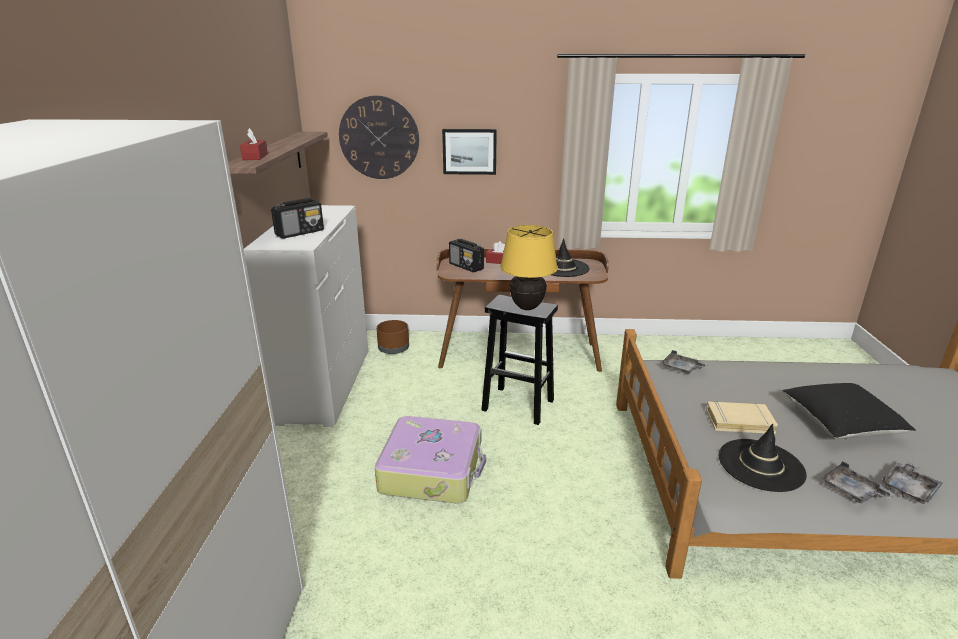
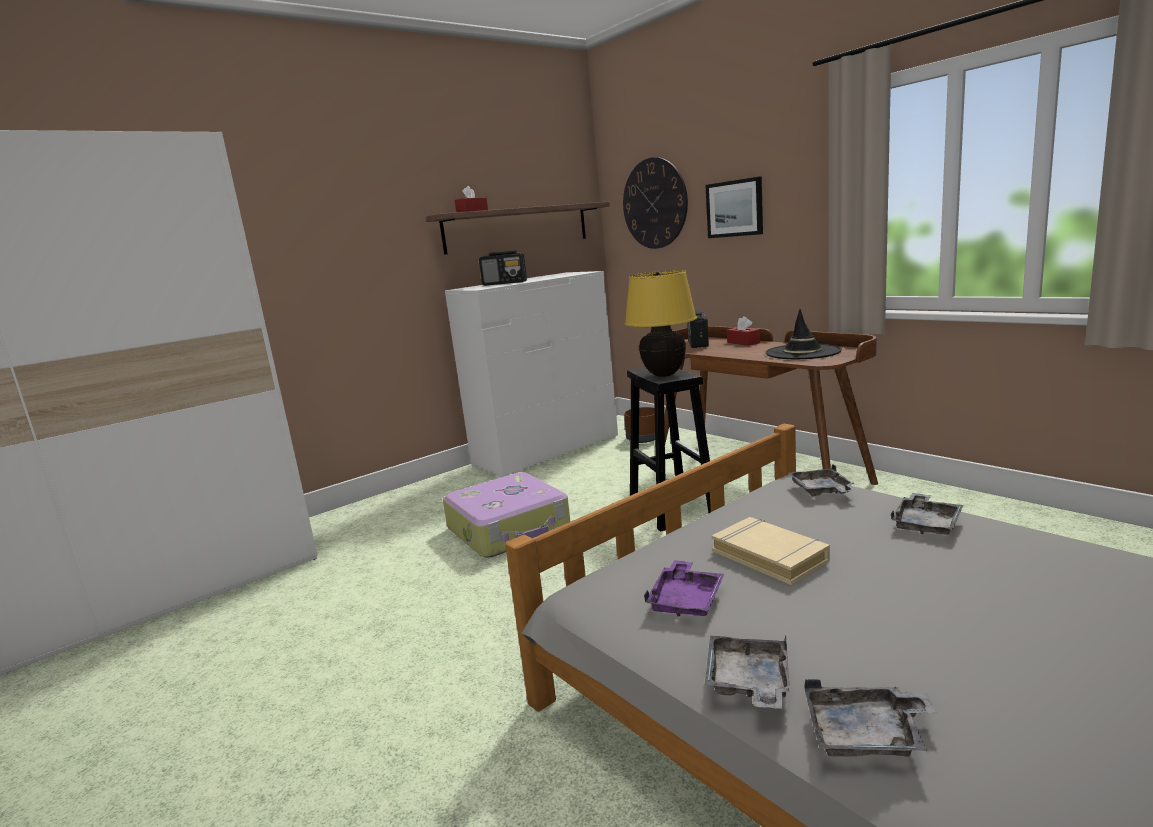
camera: 50 degrees right, 10 degrees down
(751, 374) = (926, 524): none -> grey tray
(760, 465) = (686, 600): black hat -> purple tray
(840, 425) = (944, 621): black pillow -> none

